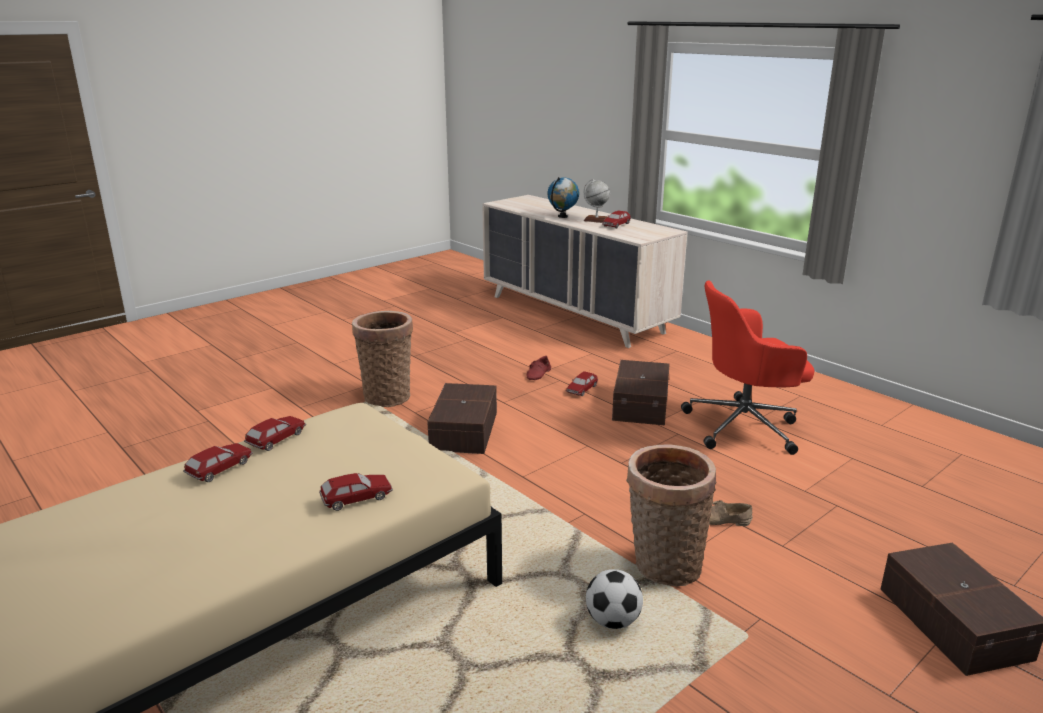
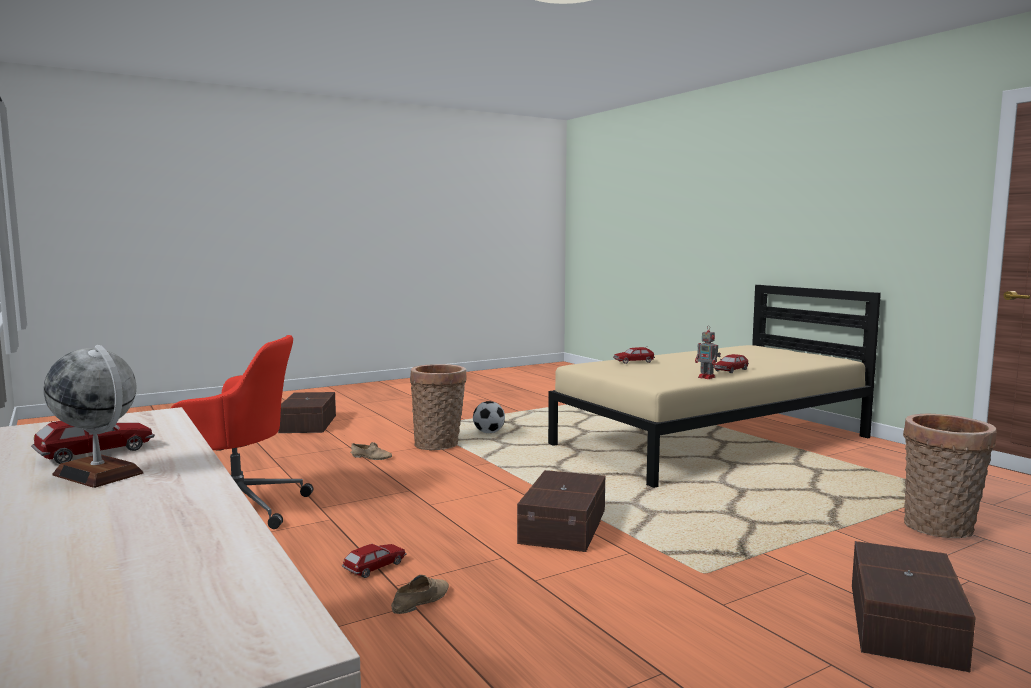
camera: 170 degrees left, 15 degrees down
(276, 439) = (707, 377): toy car -> toy robot
(387, 395) = (680, 581): basket -> basket (940, 529)
(539, 374) = (420, 600): red shoe -> beige shoe
(562, 216) = (162, 497): globe -> none
(642, 404) = (316, 540): brown storage box -> brown storage box (901, 624)

